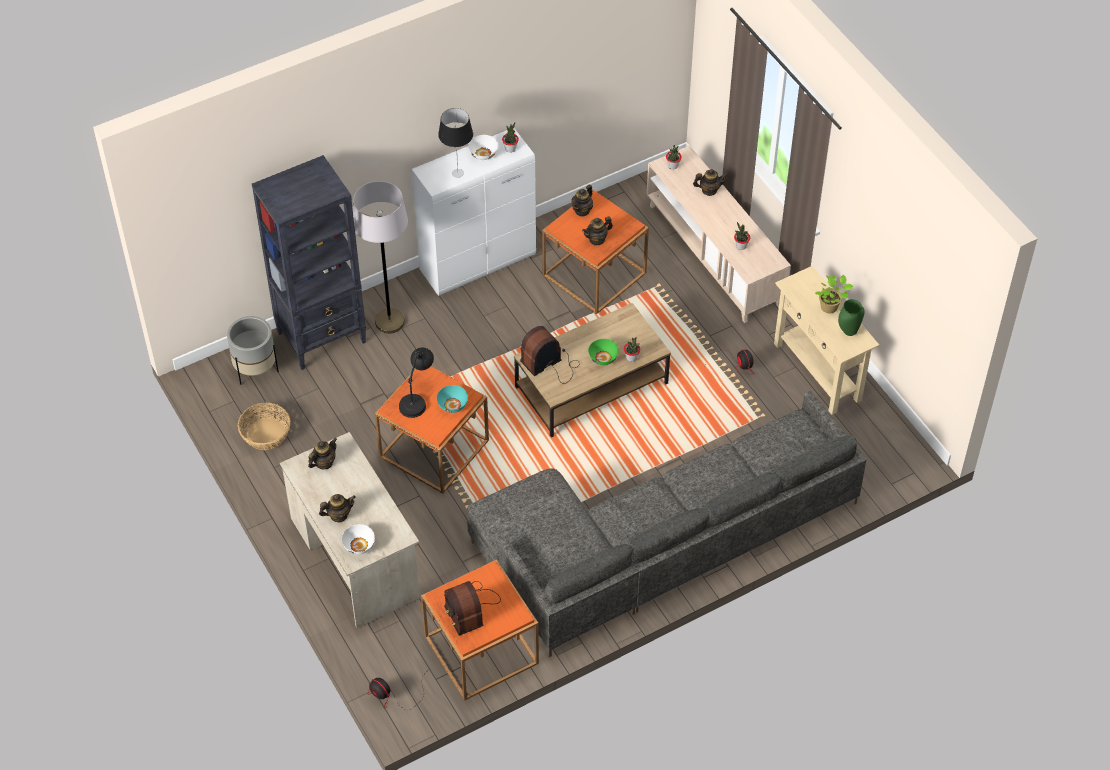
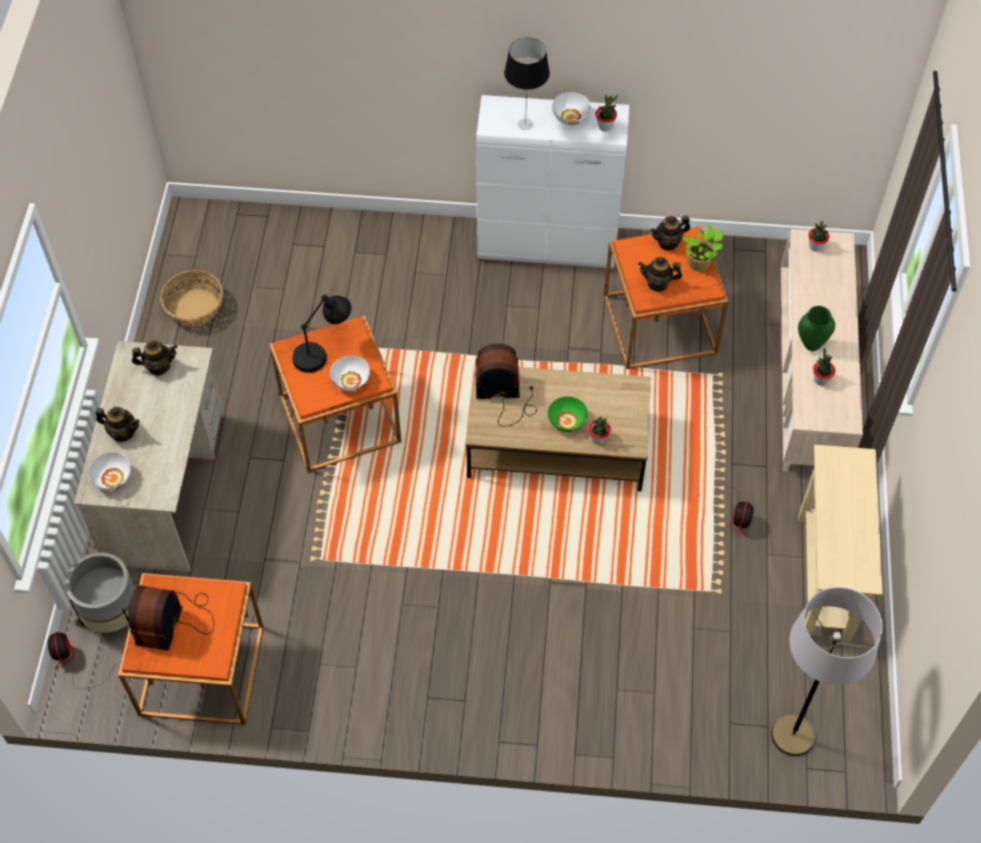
camera: 35 degrees right, 5 degrees up
(256, 370) = (241, 237): grey planter -> grey planter (114, 616)
(322, 337) = (331, 239): black bookcase -> none
(389, 322) = (408, 259): grey floor lamp -> grey floor lamp (792, 735)
(452, 405) = (351, 380): turquoise bowl -> white bowl
(658, 542) = (482, 668): grey sofa -> none
(709, 190) = (835, 296): teapot -> none
(830, 307) = (857, 513): potted plant -> potted plant (700, 265)
(848, 332) = (855, 556): green vase -> green vase (810, 346)

